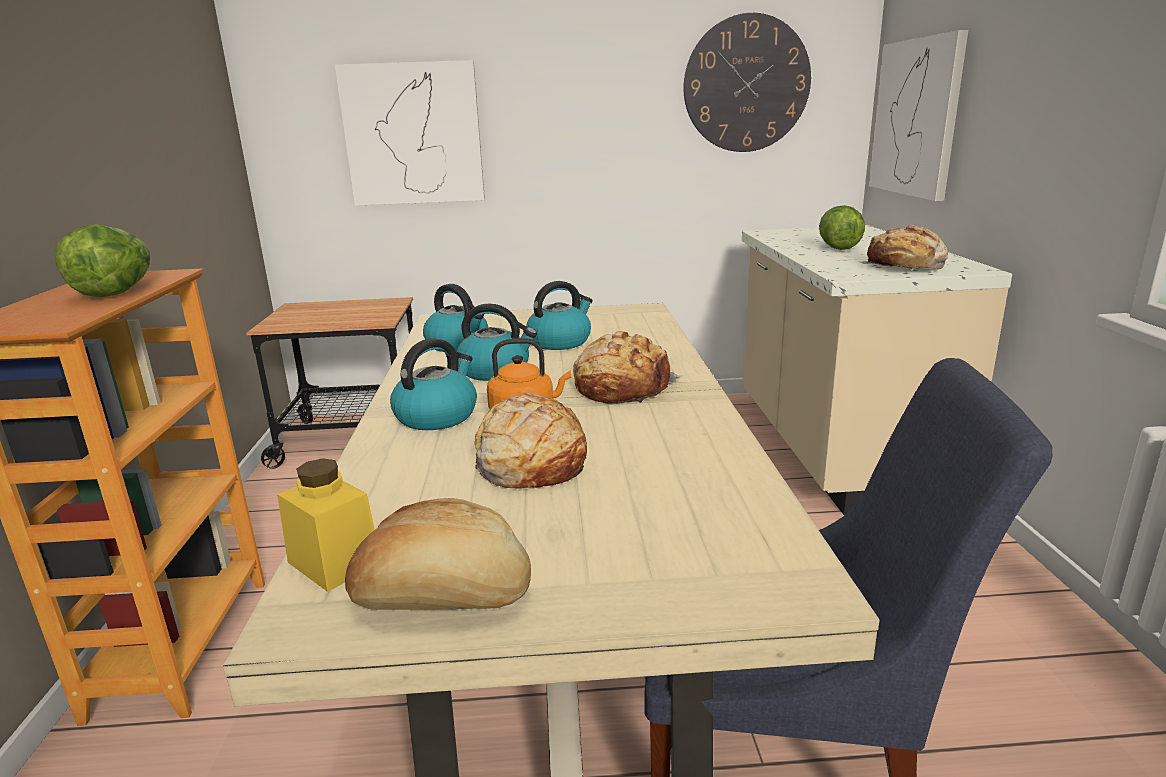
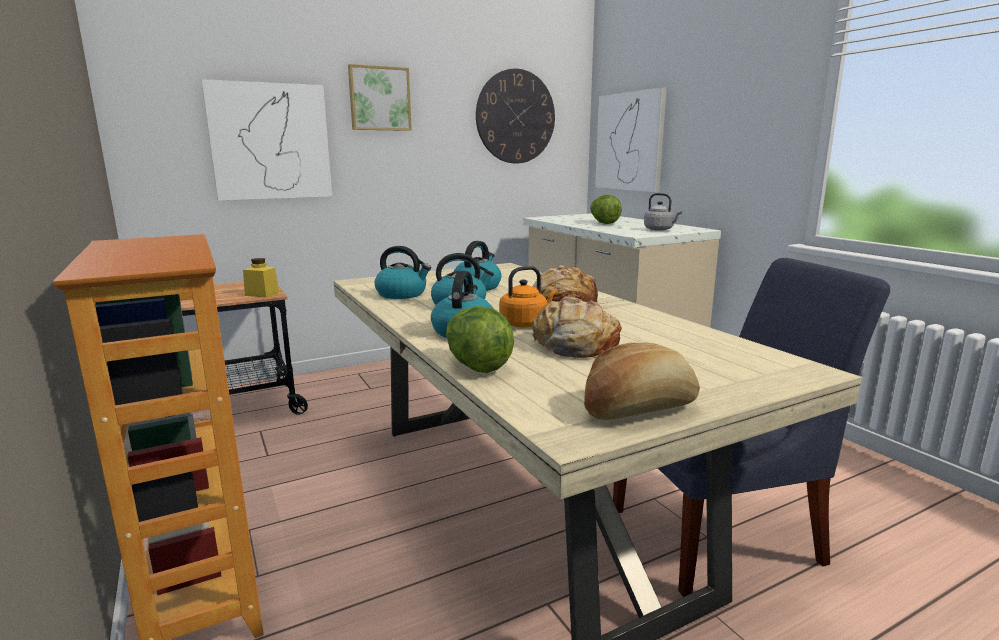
camera: 25 degrees left, 5 degrees down
(117, 292) = (172, 247): lettuce -> lettuce (477, 366)
(334, 562) = (538, 408): yellow jar -> yellow jar (262, 294)
(547, 72) = (379, 99): none -> picture
(904, 266) = (660, 229): bread -> grey kettle

